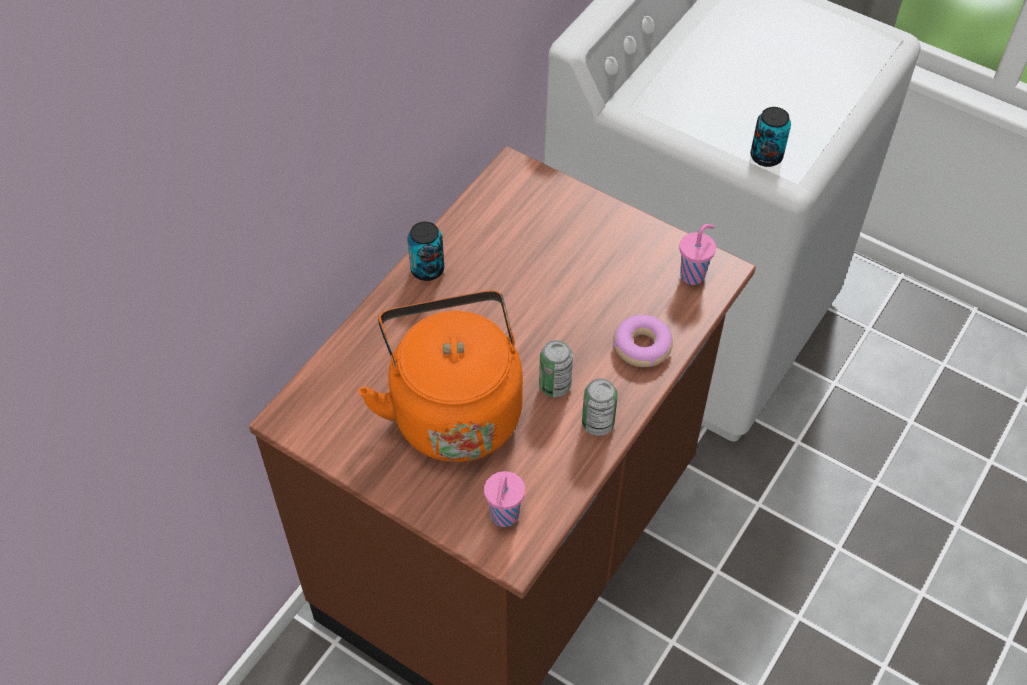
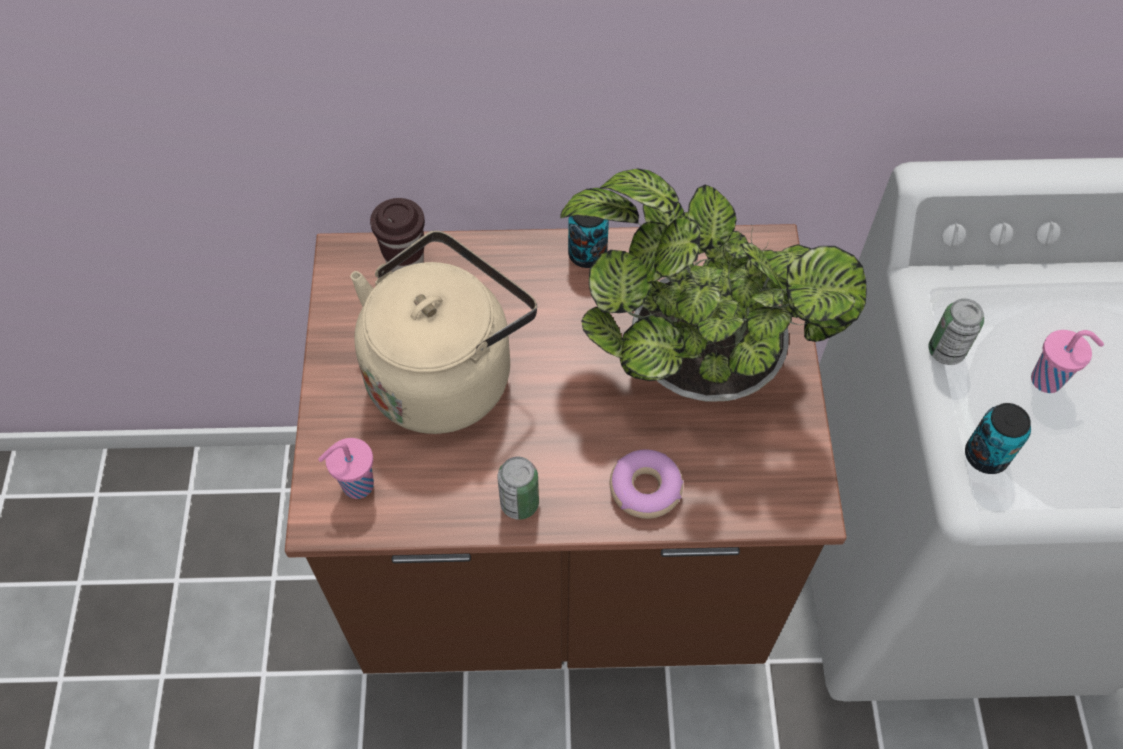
camera: 55 degrees right, 5 degrees up
(331, 381) = (405, 261): none -> brown cup
(453, 409) = (445, 372): orange kettle -> beige kettle
(555, 386) = (536, 439): can -> can (946, 351)
(564, 263) = (691, 360): none -> potted plant
(693, 275) = (779, 484): pink cup -> pink cup (1048, 380)

